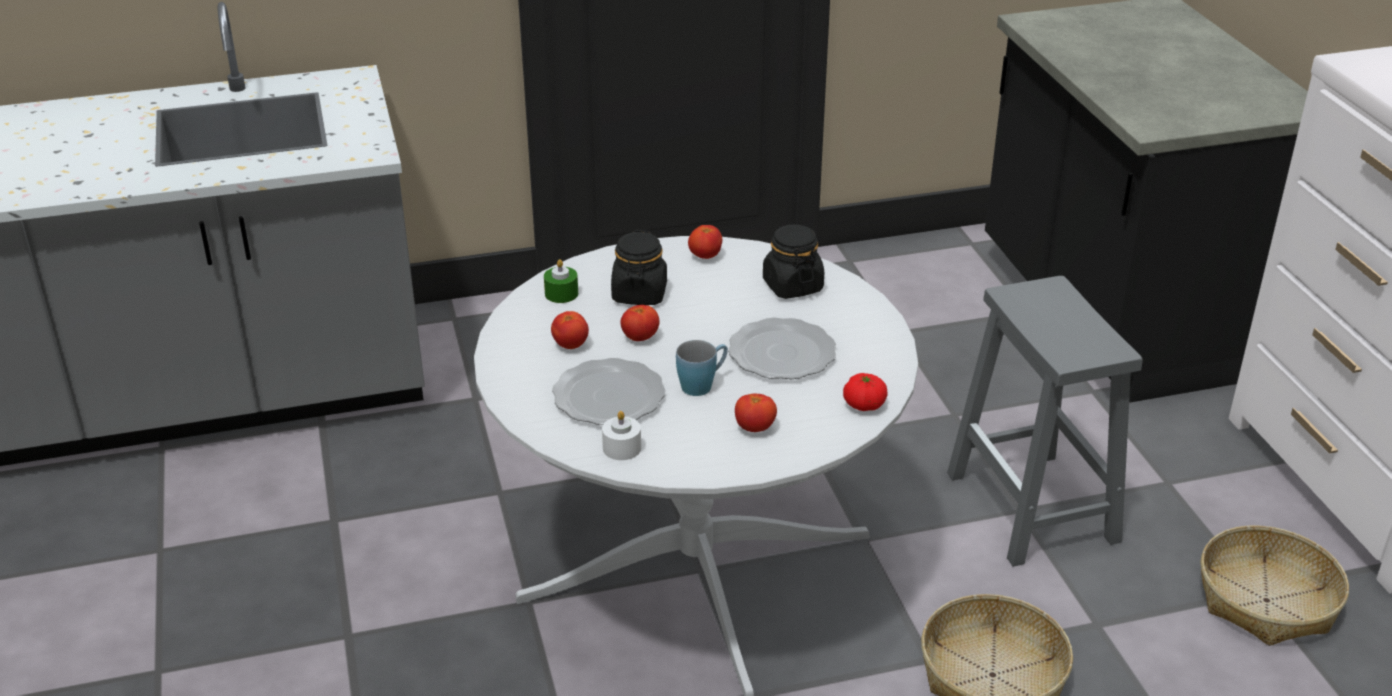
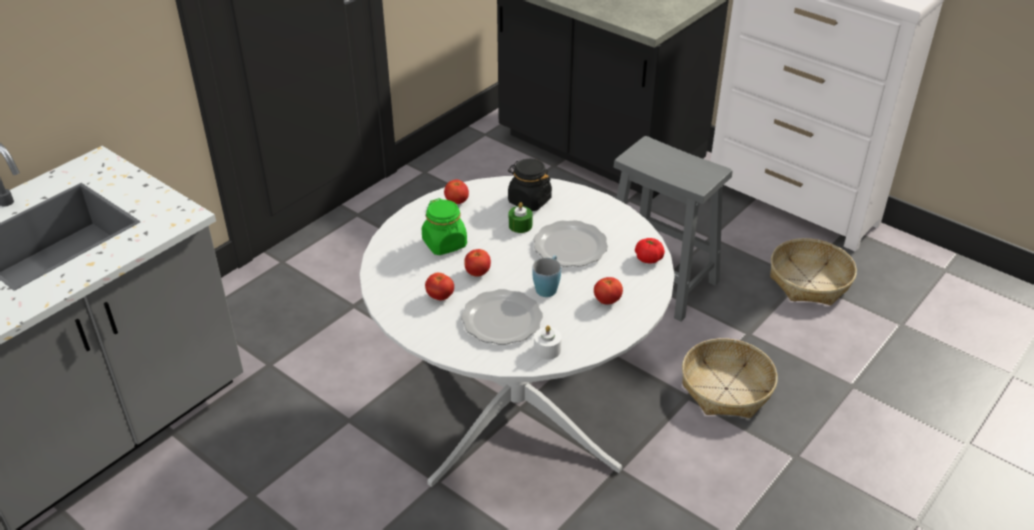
camera: 35 degrees left, 5 degrees up
(561, 294) = (395, 264): green candle -> green candle (520, 225)
(639, 294) = (445, 244): black jar -> green jar

